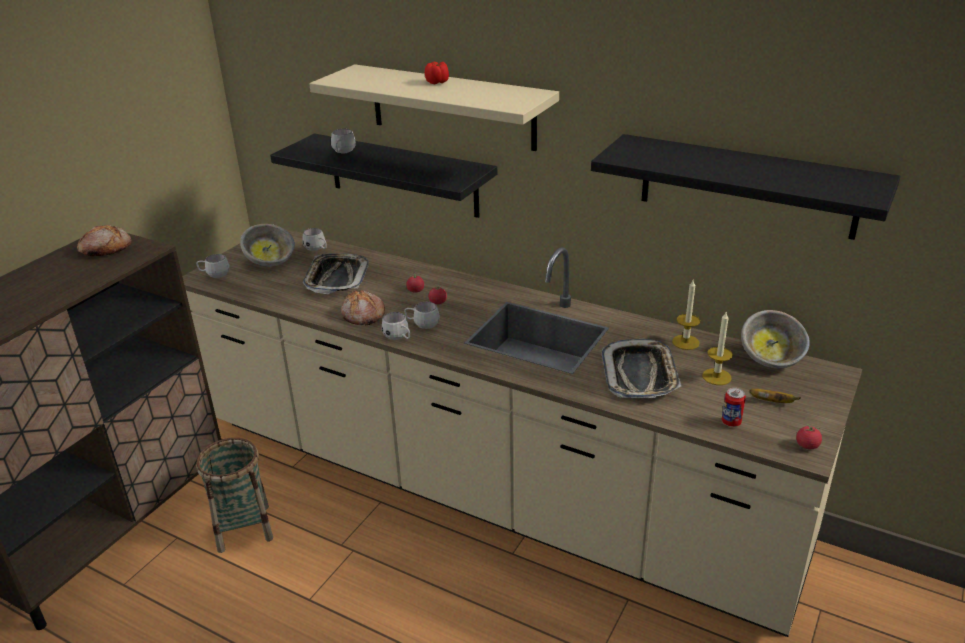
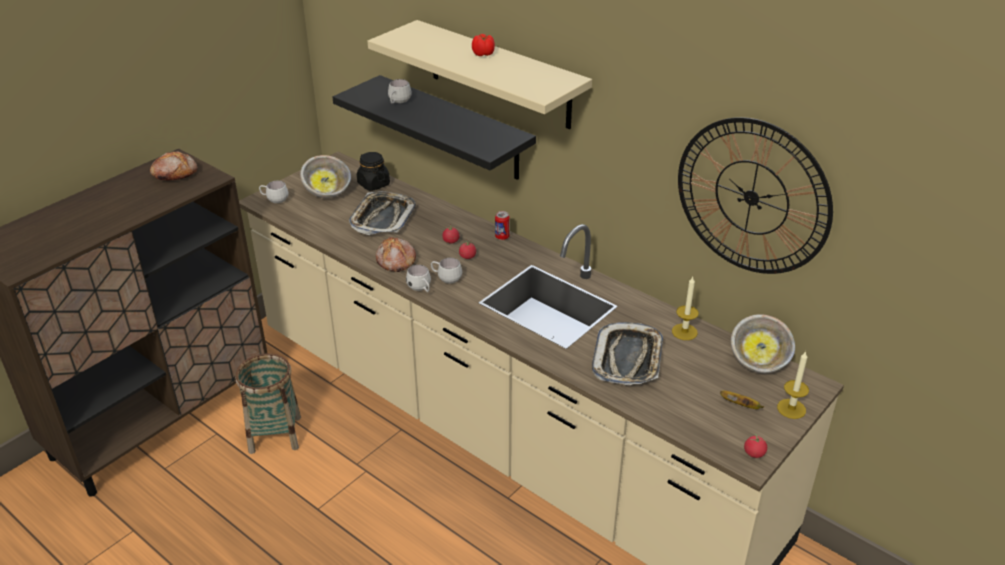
camera: 10 degrees right, 5 degrees up
(317, 249) = (373, 184): white mug -> black jar
(716, 377) = (699, 372): candle -> candle (791, 409)
(731, 422) = (693, 419): can -> can (502, 237)
(747, 186) = (751, 197): black shelf -> wall clock

